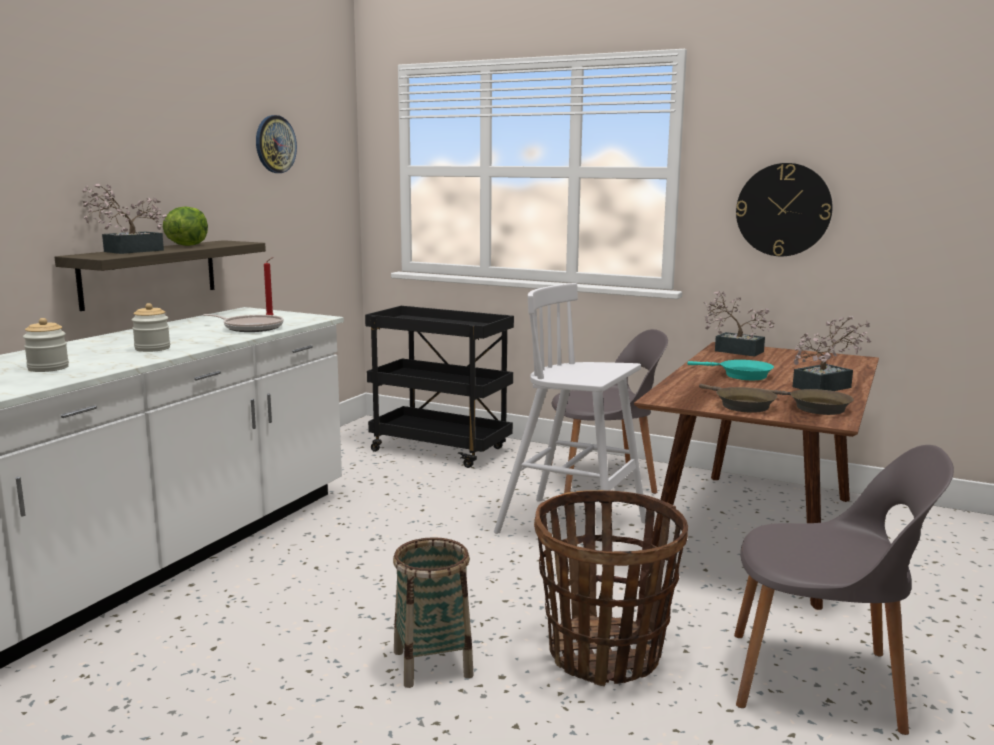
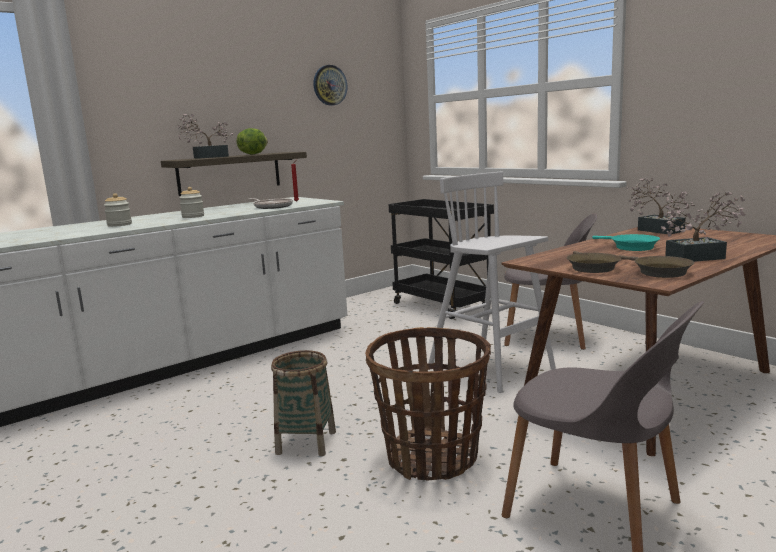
camera: 25 degrees right, 0 degrees up
(783, 210) = (711, 102): wall clock -> none

